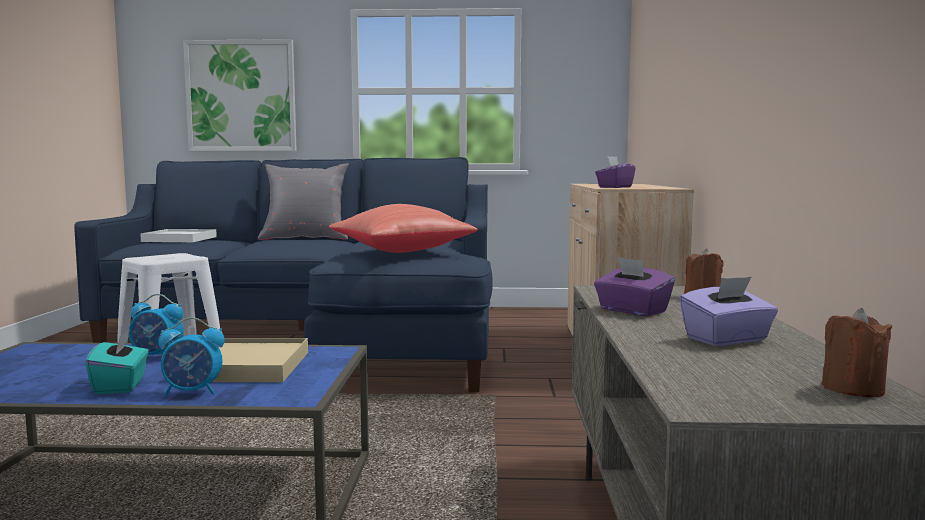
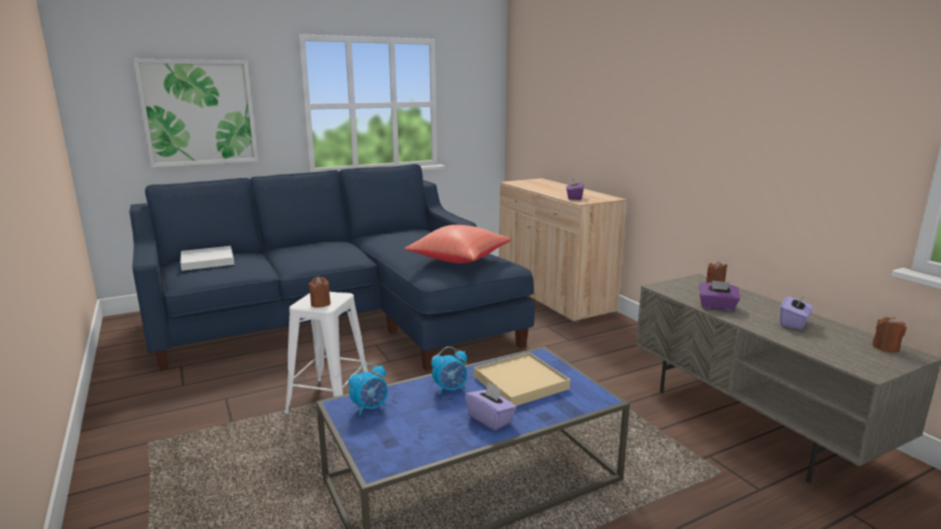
camera: 30 degrees left, 10 degrees up
(121, 385) = (490, 419): turquoise tissue box -> purple tissue box
(153, 259) = (320, 304): none -> brown candle
(193, 392) = (542, 411): alarm clock -> alarm clock (370, 408)
(305, 238) = (308, 243): grey pillow -> none

